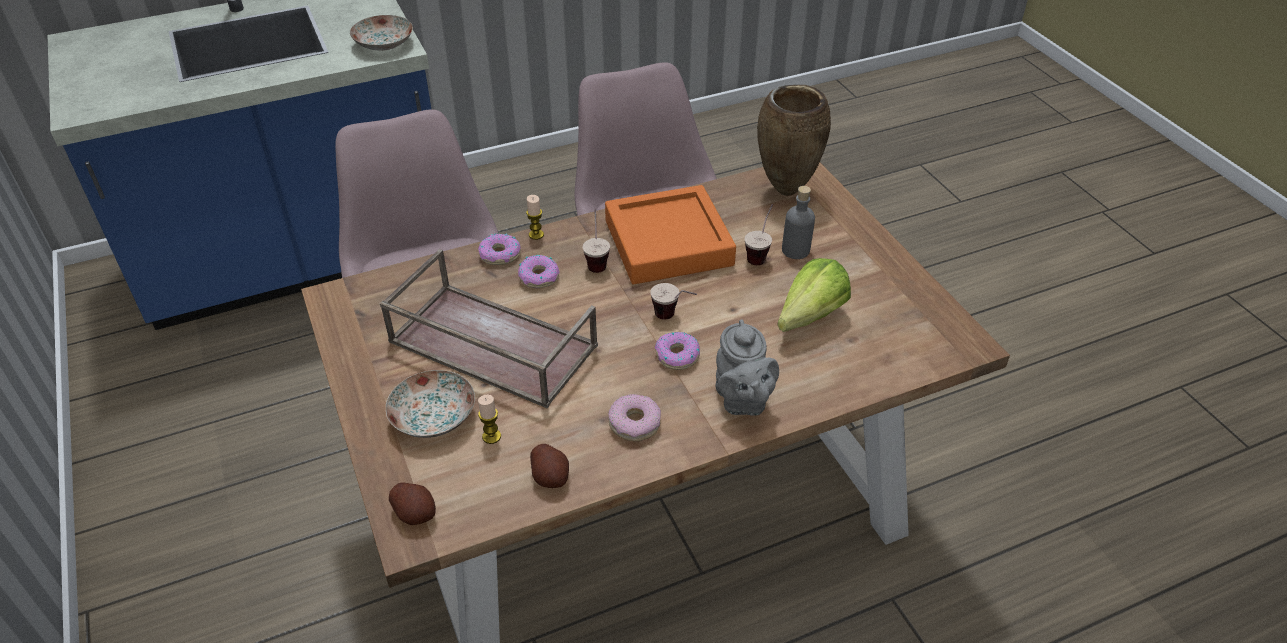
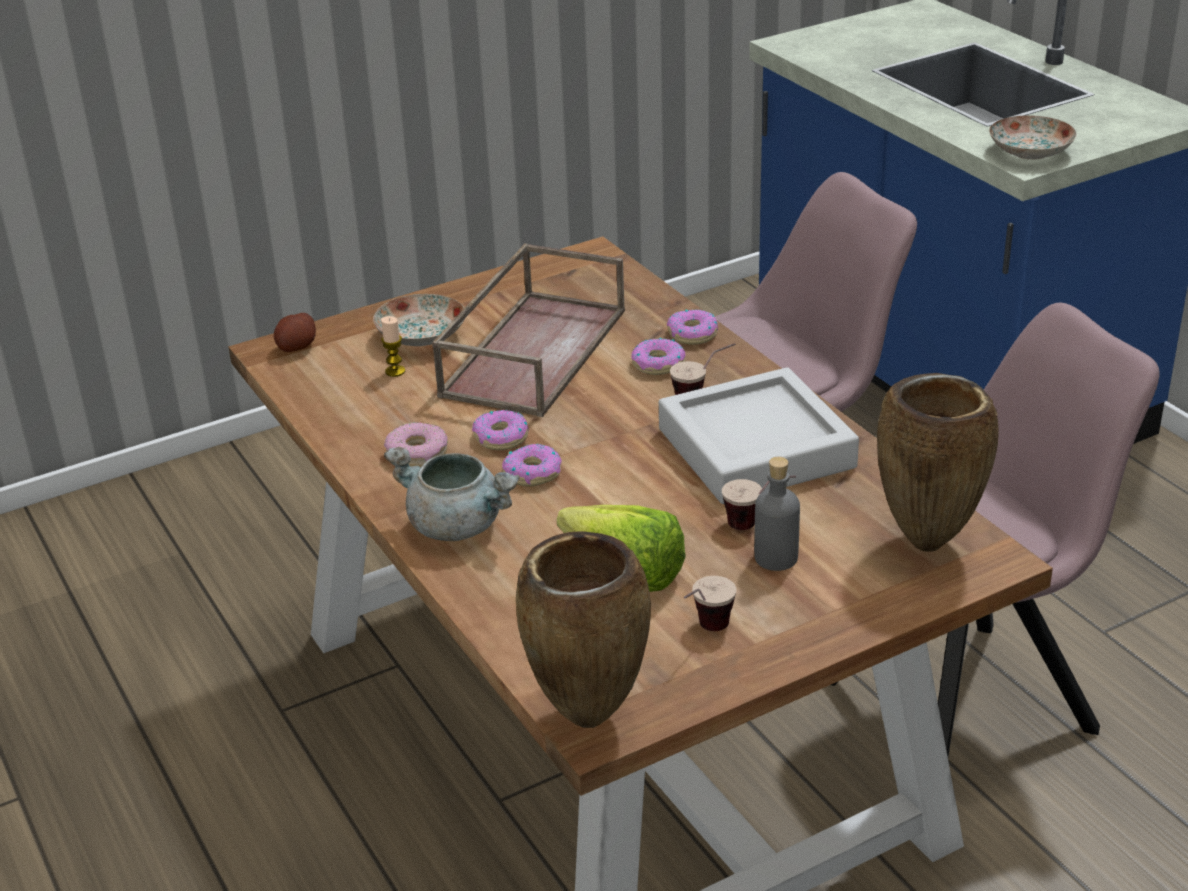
camera: 85 degrees right, 10 degrees down
(536, 235) = (740, 352): candle -> none
(550, 476) = (340, 411): potato -> none
(622, 371) = (501, 437): none -> donut
(668, 243) = (756, 448): orange tray -> grey tray
(673, 318) = (601, 465): cup -> cup (705, 633)
(742, 401) = (458, 526): grey teapot -> grey cooking pot
(960, 347) = (587, 719): none -> brown vase

